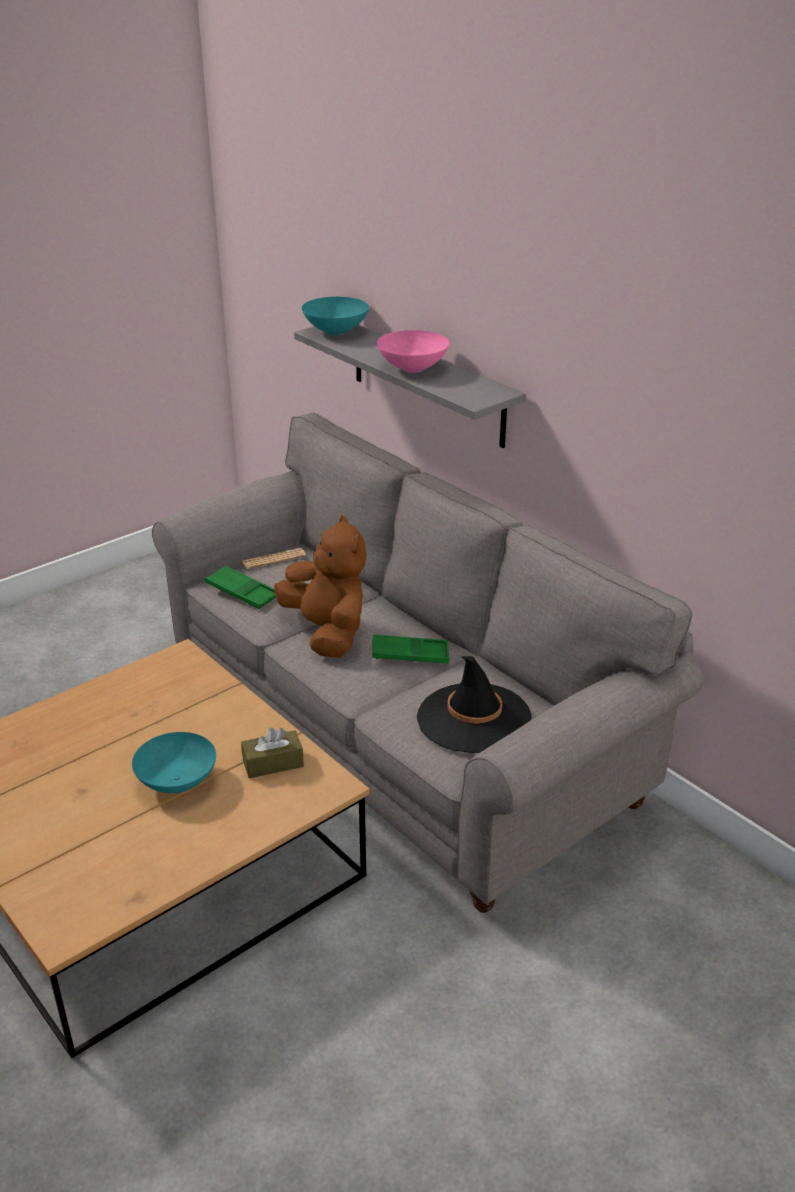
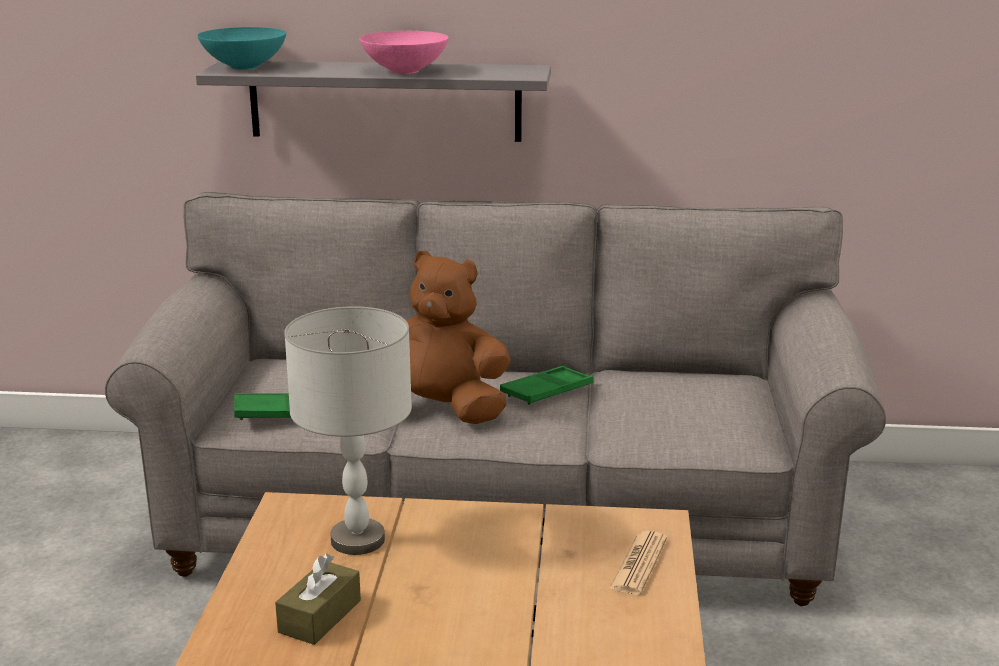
camera: 45 degrees left, 10 degrees down
(177, 695) = (356, 540): none -> grey table lamp
(178, 781) = (510, 604): turquoise bowl -> none
(273, 763) = (570, 539): brown tissue box -> brown tissue box (320, 616)
(274, 559) = (262, 376): newspaper -> newspaper (638, 564)
(473, 718) = (698, 405): black hat -> none

